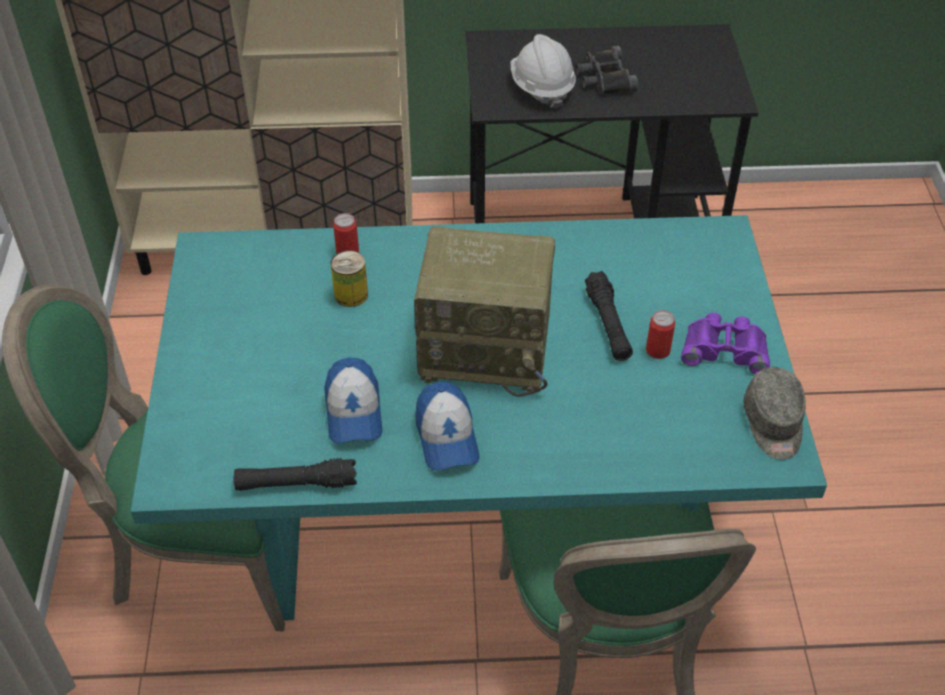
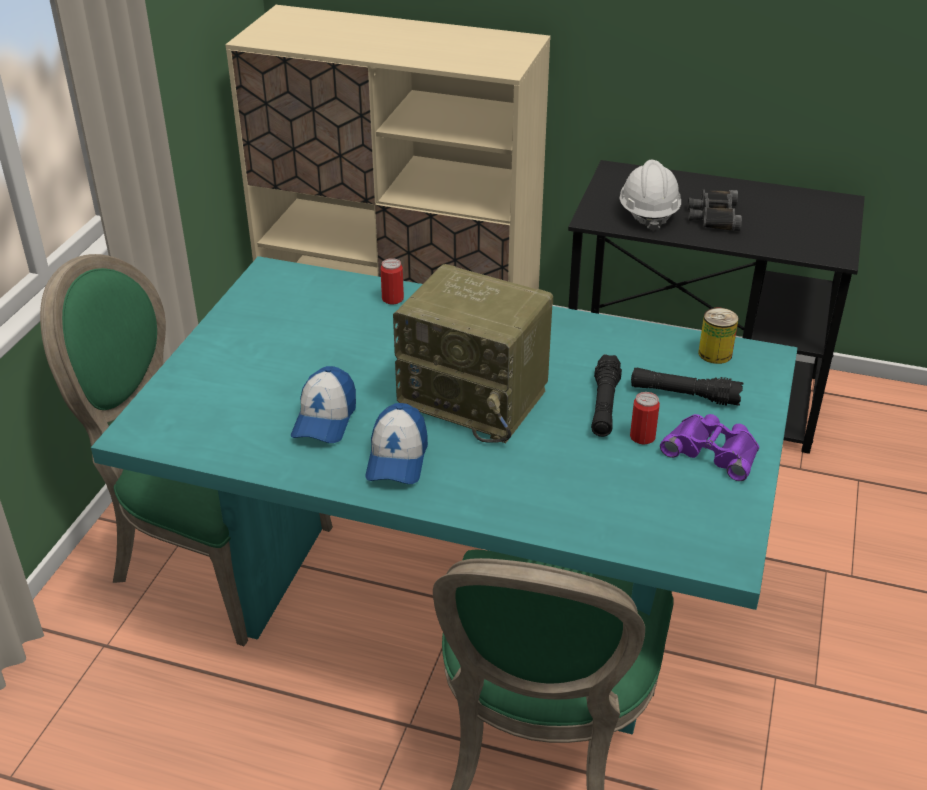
camera: 20 degrees right, 10 degrees down
(296, 484) = (241, 461): black flashlight -> black flashlight (684, 395)
(351, 295) = (376, 331): can -> can (715, 354)
(773, 424) = (729, 526): grey cap -> none

